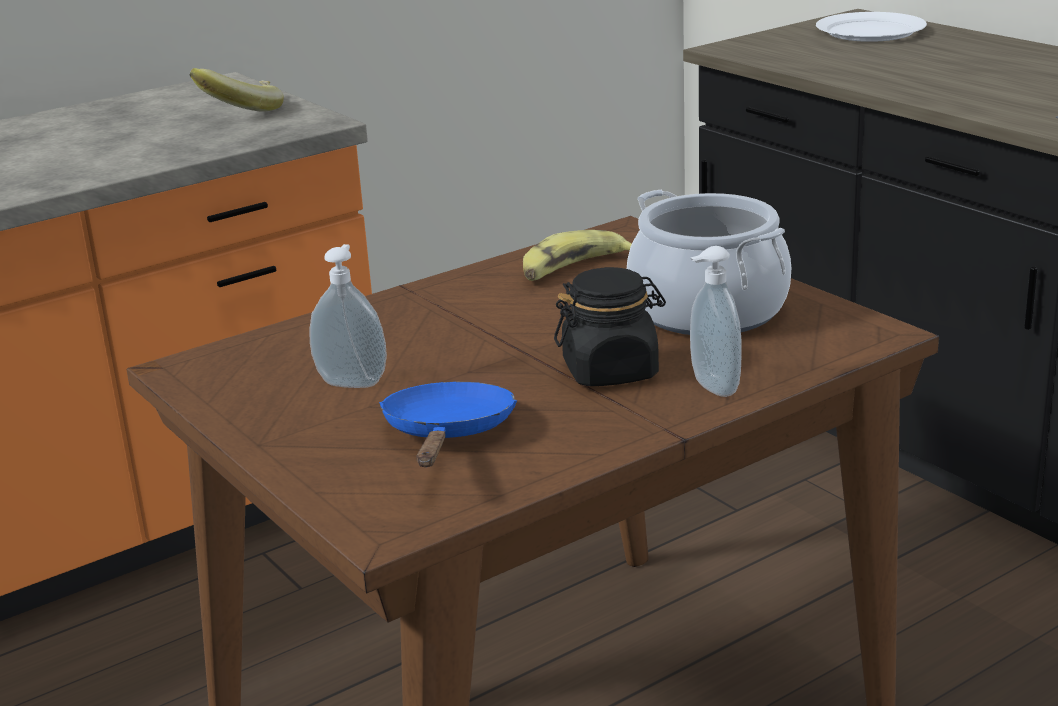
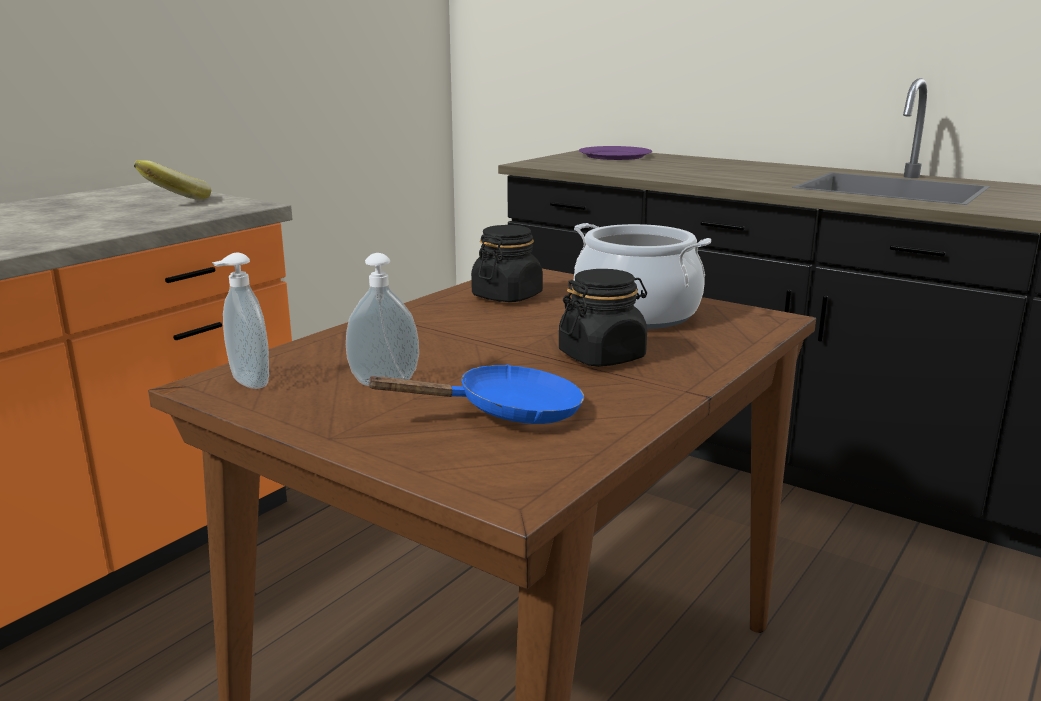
camera: 20 degrees left, 5 degrees down
(448, 435) = (506, 412): blue frying pan -> blue frying pan turned 90 degrees clockwise
(574, 270) = (507, 296): banana -> black jar
(711, 388) = (693, 361): soap dispenser -> soap dispenser (247, 383)
(871, 31) = (615, 156): white plate -> purple plate

